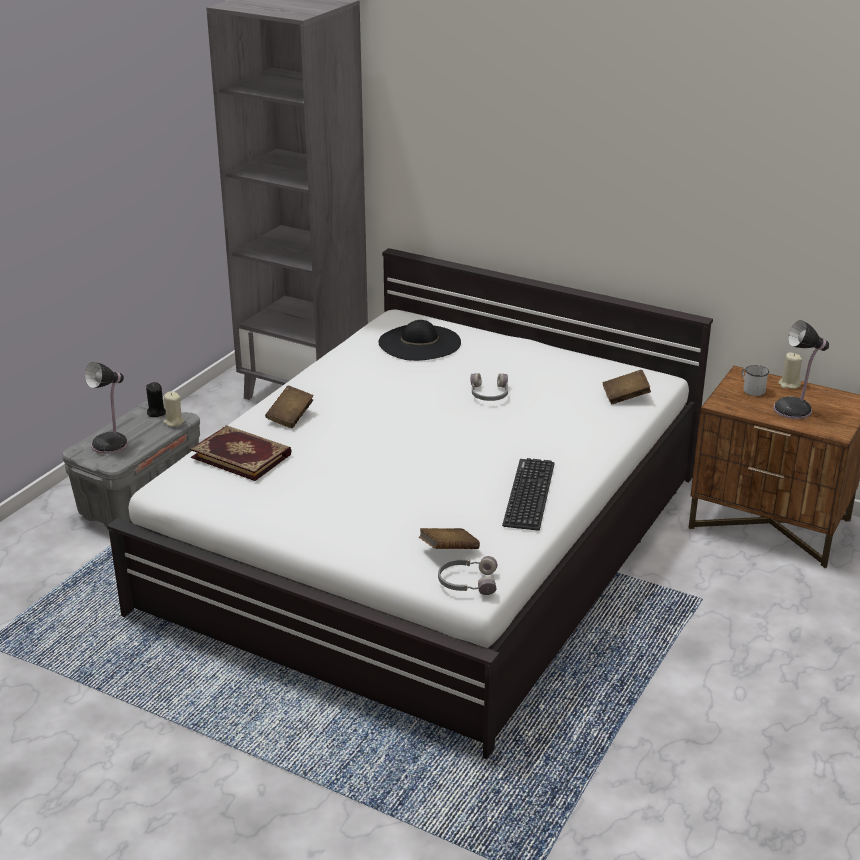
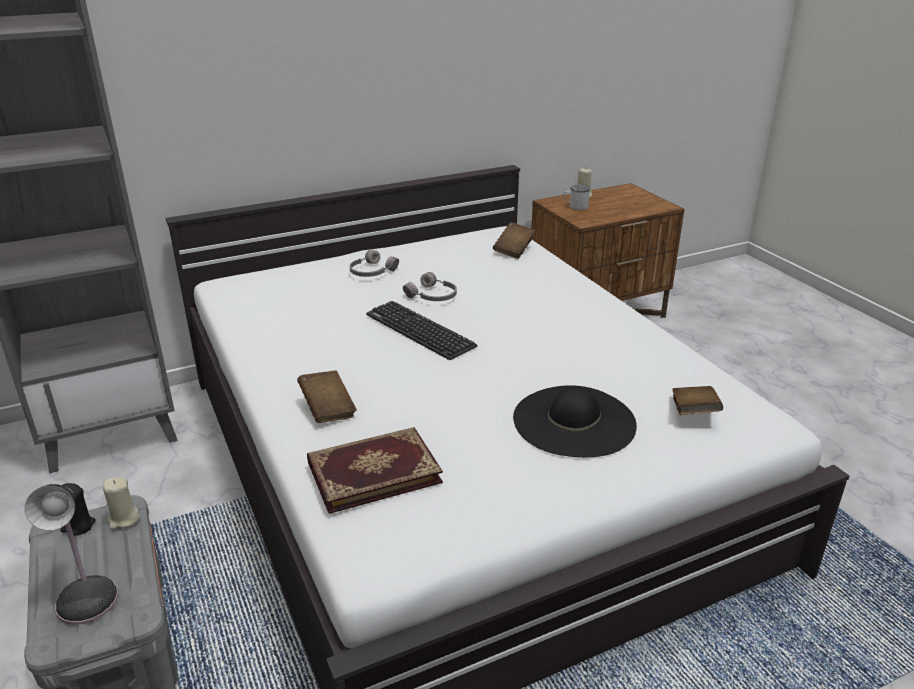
camera: 55 degrees left, 0 degrees up
(419, 343) = (291, 292): black hat -> black hat (574, 421)
(467, 582) = (759, 423): grey headphones -> grey headphones (371, 272)
(529, 494) = (627, 340): keyboard -> keyboard (419, 331)
(795, 409) = (620, 205): table lamp -> none

